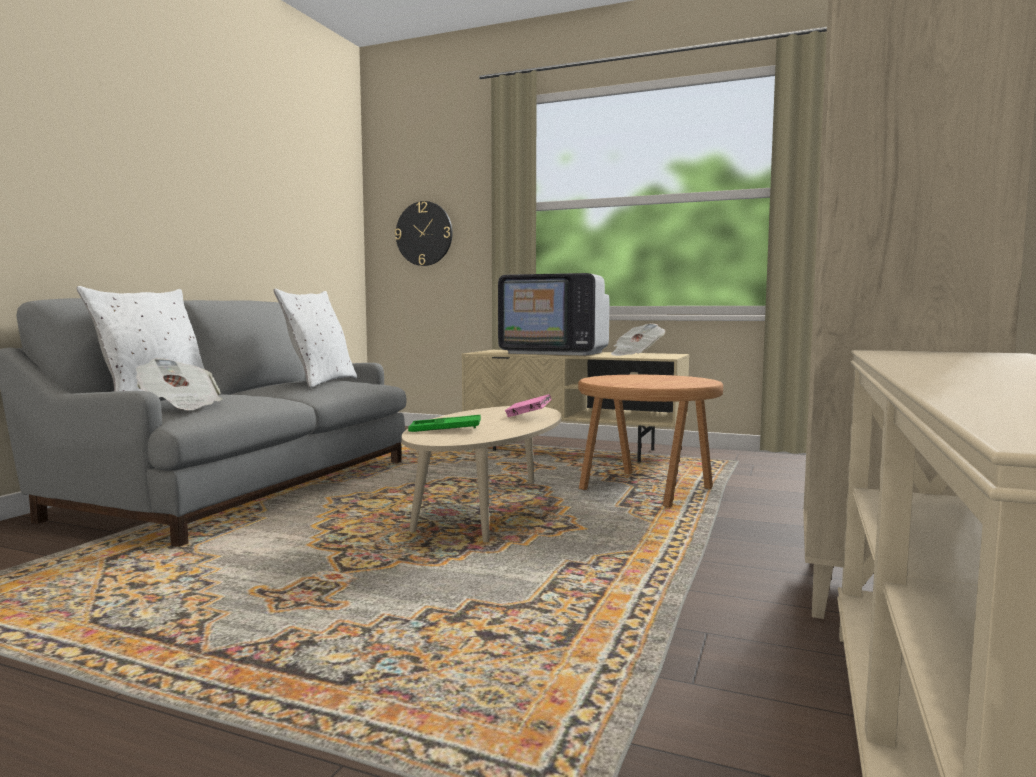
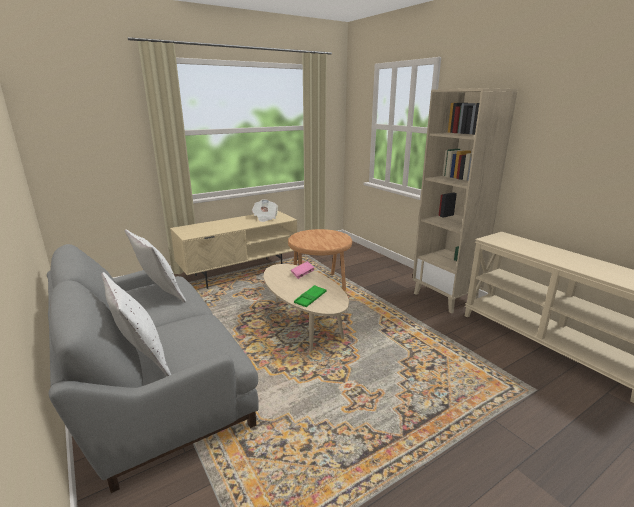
camera: 55 degrees left, 15 degrees up
(180, 405) = (202, 353): newspaper -> none
(424, 233) = (87, 152): wall clock -> none
(554, 353) = (224, 225): television -> none

